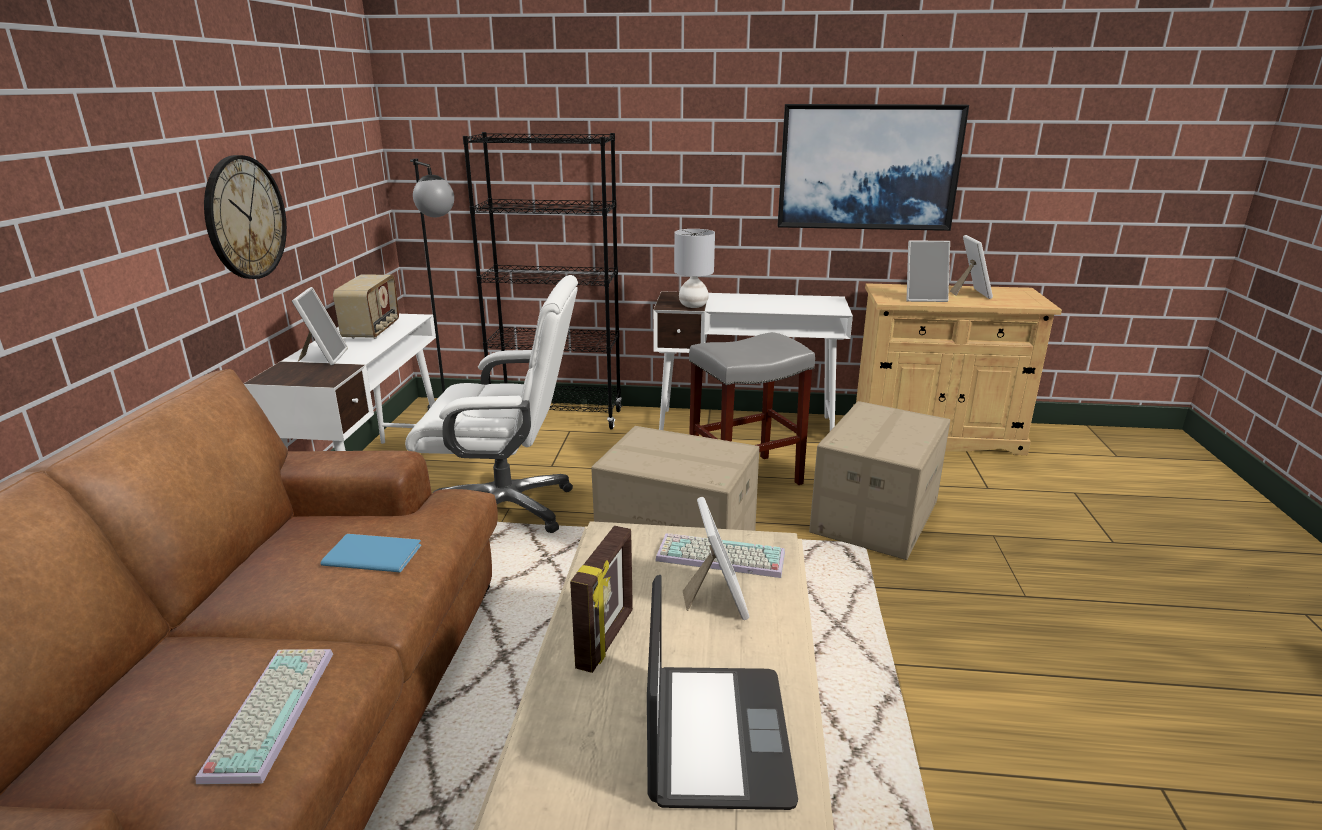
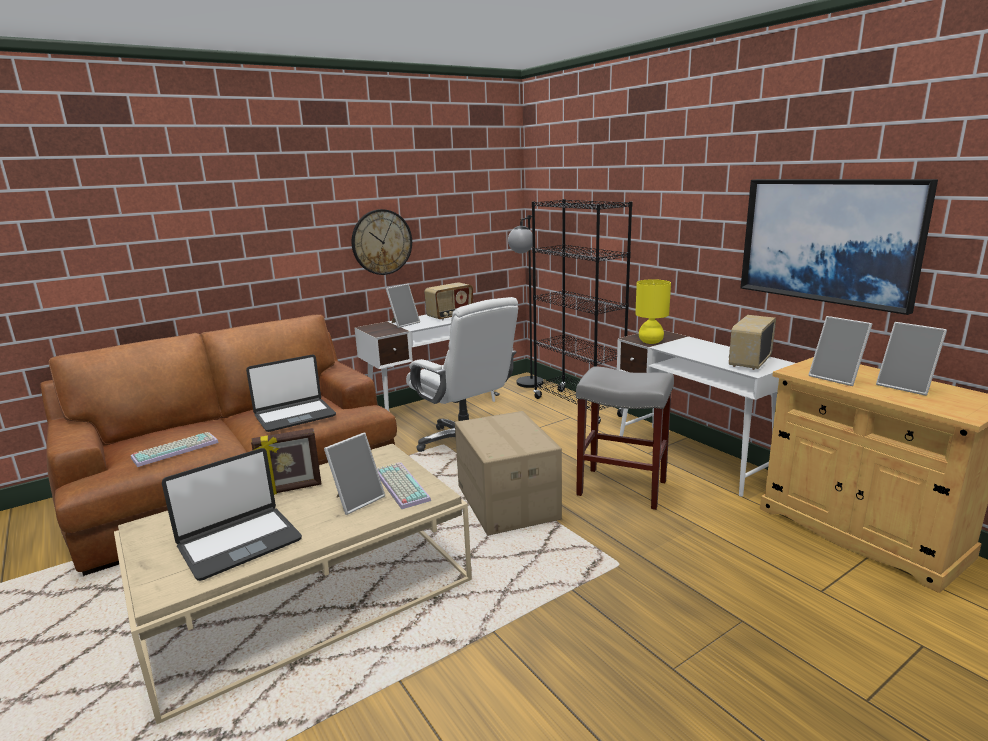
camera: 50 degrees right, 5 degrees down
(371, 554) = (294, 416): blue book -> laptop
(693, 305) = (650, 342): grey table lamp -> yellow table lamp
(814, 304) = (749, 362): none -> radio
(874, 516) = (666, 554): cardboard box -> none
(970, 293) = (906, 386): picture frame -> picture frame turned 90 degrees clockwise

